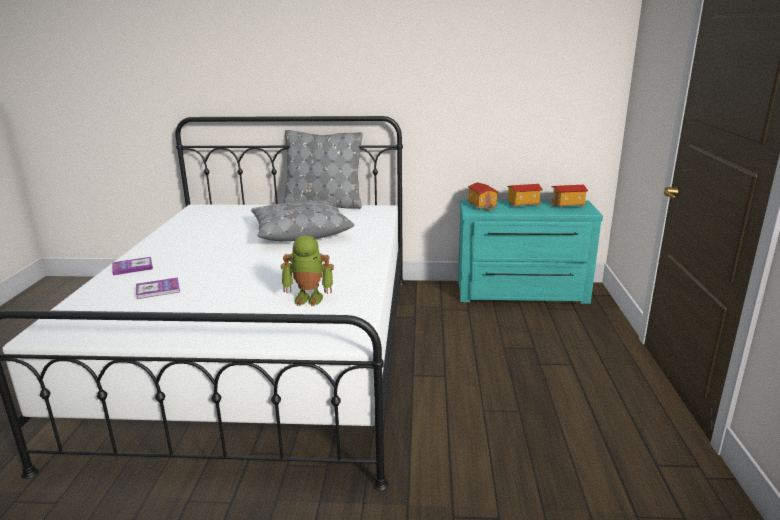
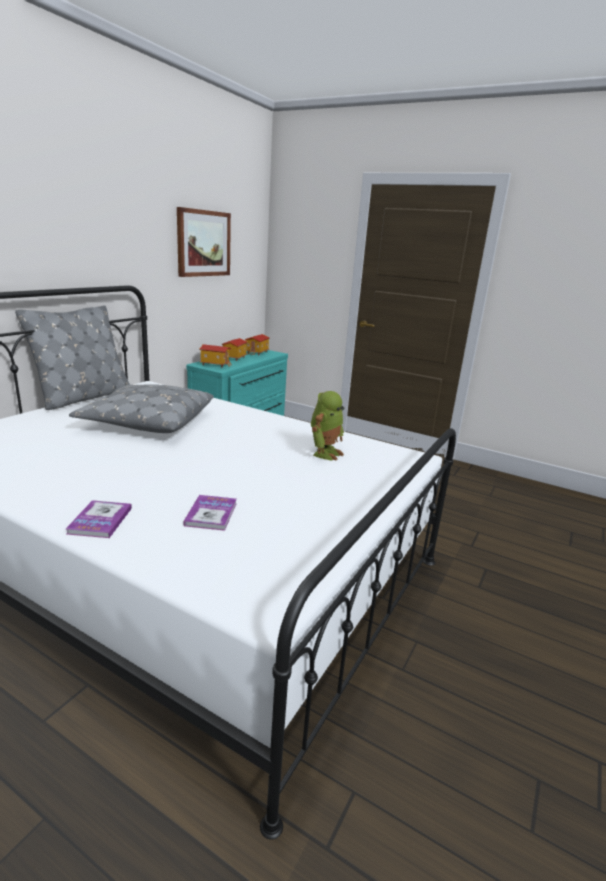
camera: 65 degrees left, 0 degrees up
(499, 74) = (203, 243): none -> picture

